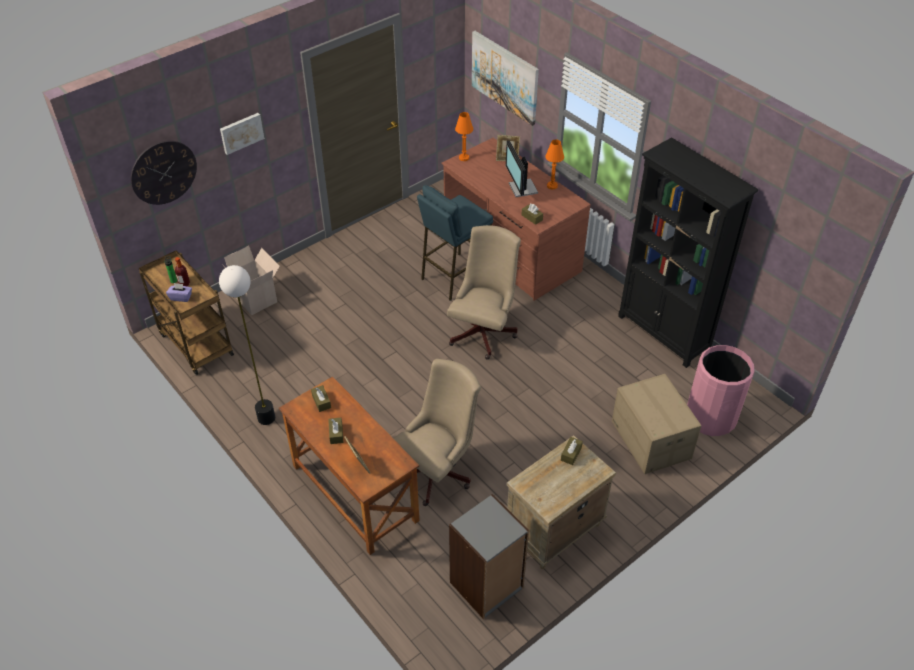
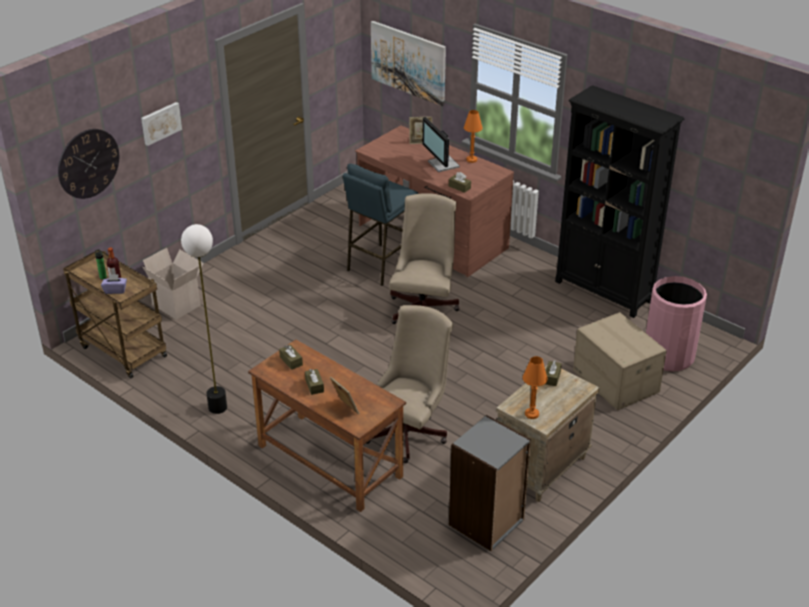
camera: 10 degrees left, 10 degrees down
(464, 158) = (376, 144): orange table lamp -> orange table lamp (531, 414)

